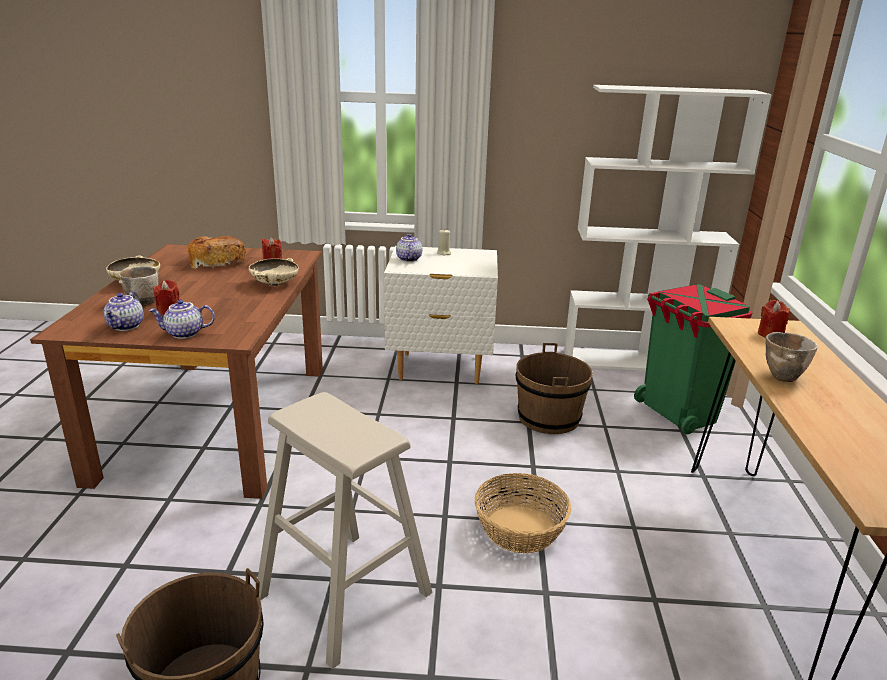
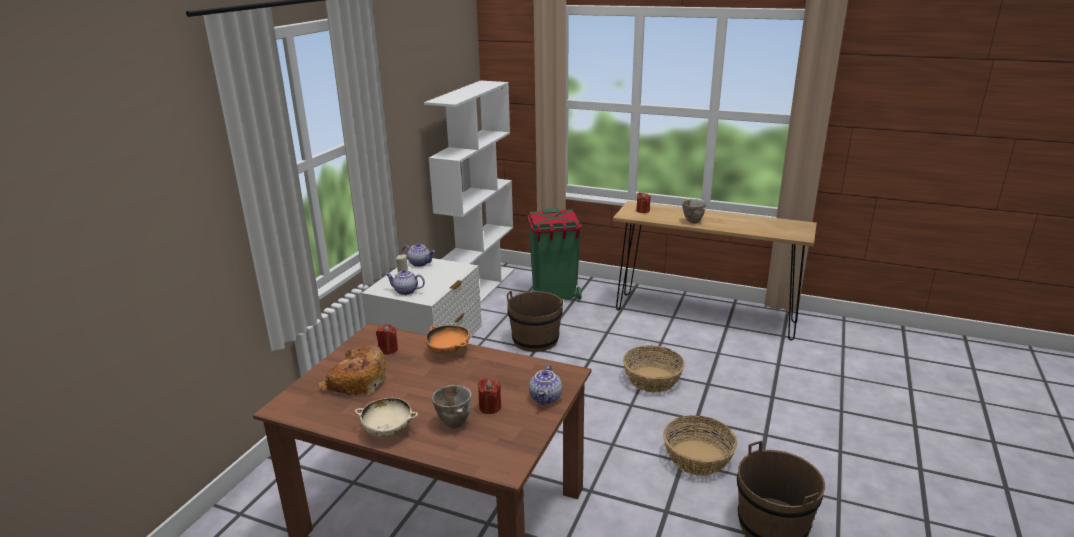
camera: 70 degrees left, 0 degrees up
(126, 326) = (513, 430): teapot -> teapot (420, 263)
(275, 284) = (448, 351): beige bowl -> orange bowl
(343, 594) = (697, 458): beige stool -> basket

